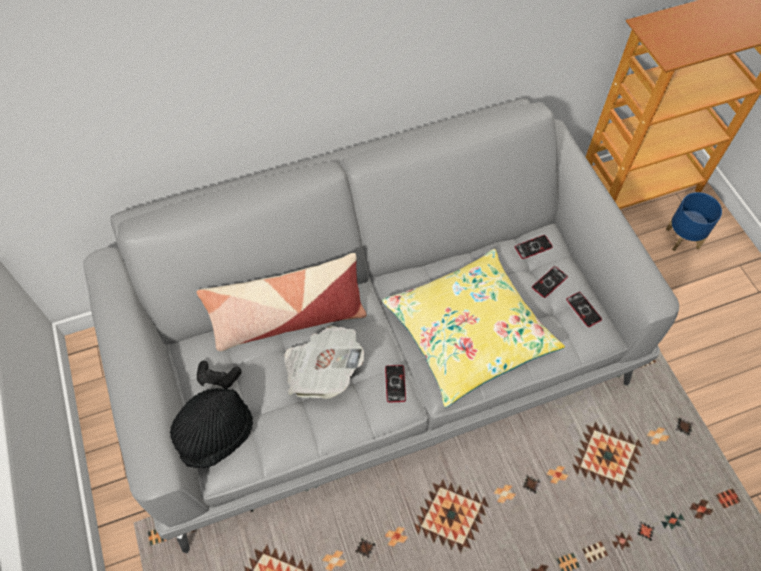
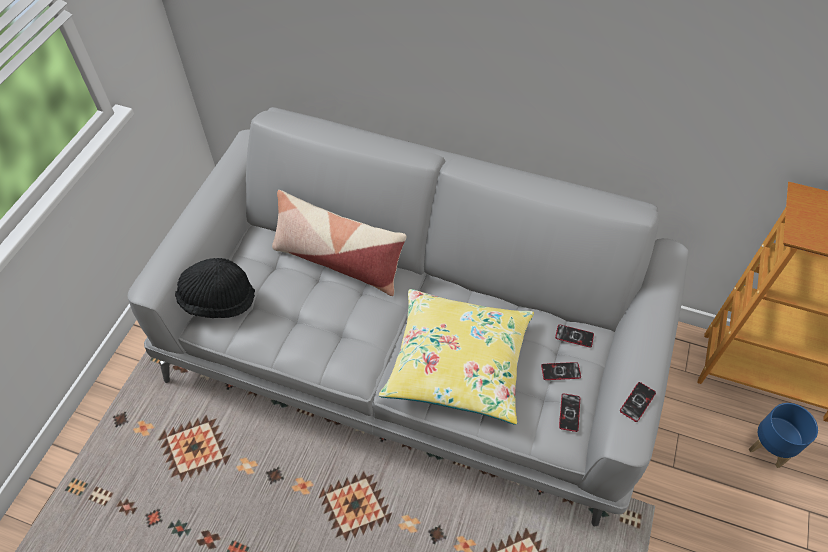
camera: 40 degrees right, 5 degrees down
(218, 377) = (256, 265): black game controller -> none
(322, 370) = (326, 310): newspaper -> none
(395, 384) = (367, 357): phone -> phone (637, 402)

